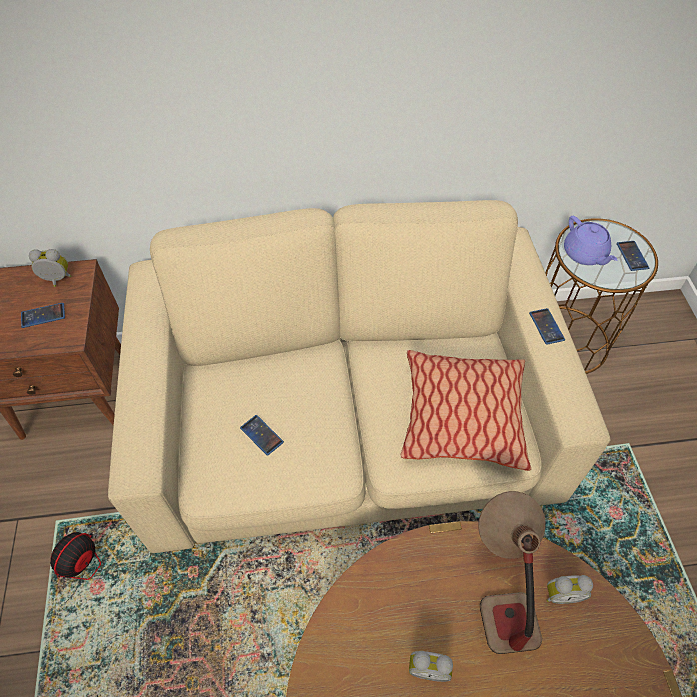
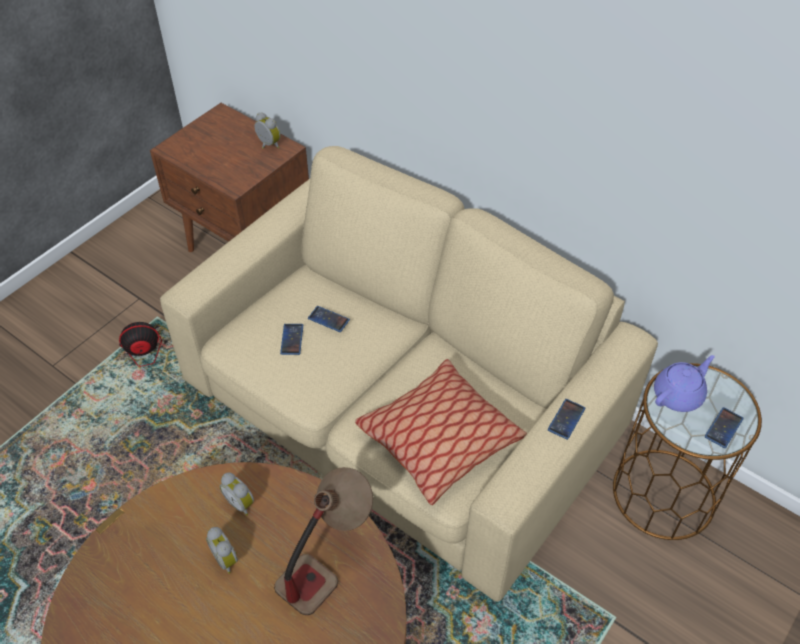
camera: 45 degrees right, 5 degrees down
(43, 315) = (237, 162): phone -> phone (328, 319)
(561, 593) = (362, 604): alarm clock -> alarm clock (241, 502)
(585, 254) = (678, 395): purple teapot -> purple teapot turned 150 degrees counterclockwise

